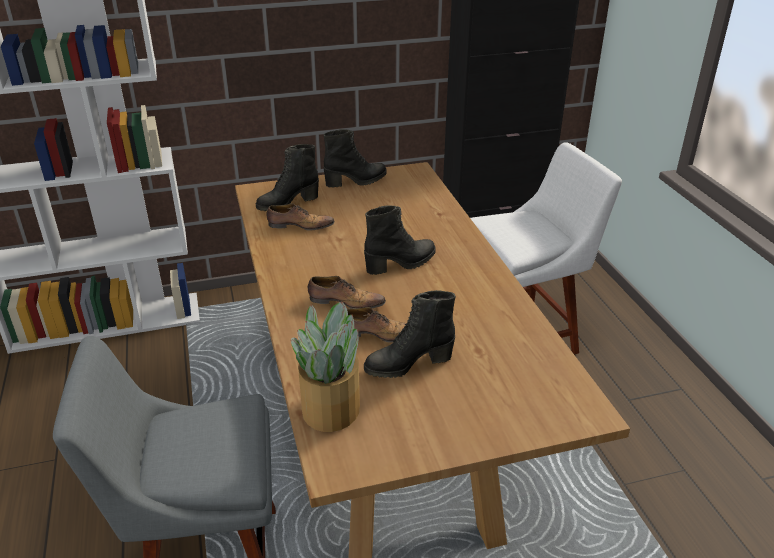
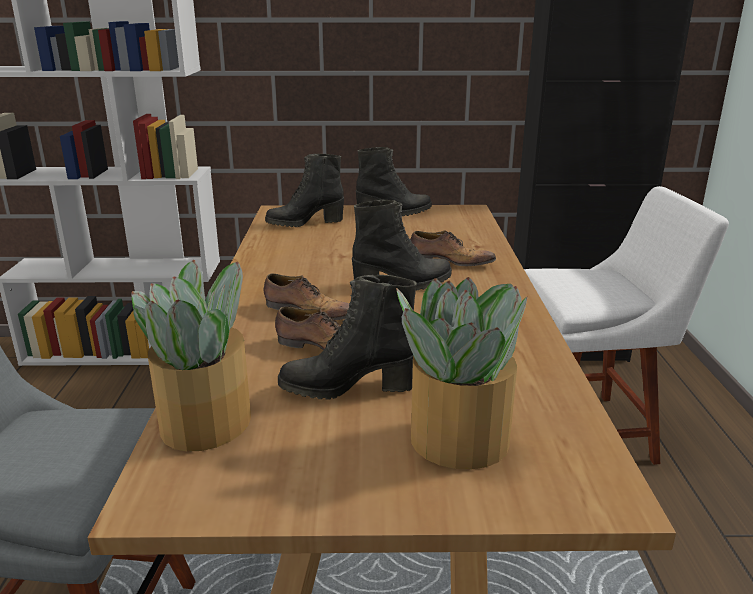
camera: 15 degrees right, 10 degrees down
(299, 226) = (304, 241): shoe -> shoe (449, 261)
(494, 392) = (457, 440): none -> potted plant

